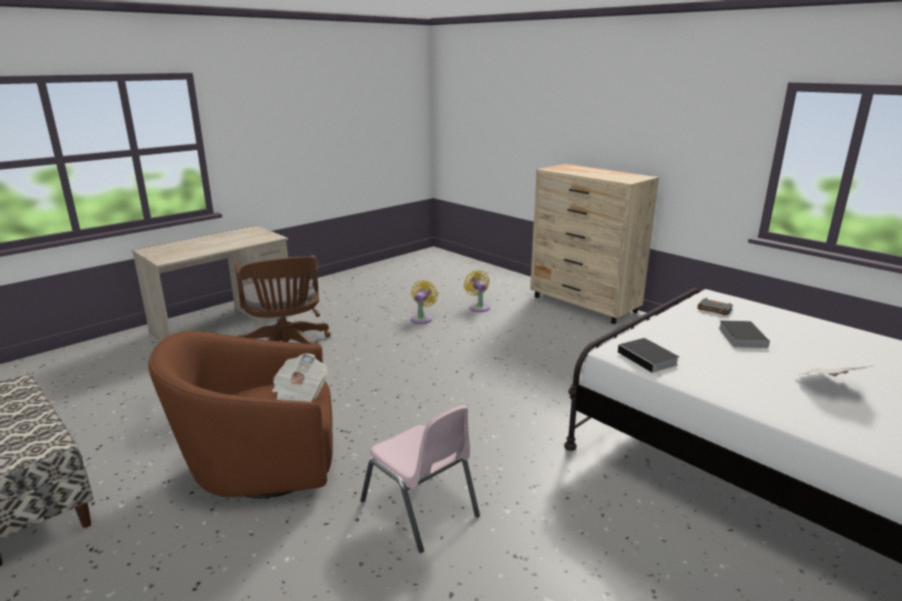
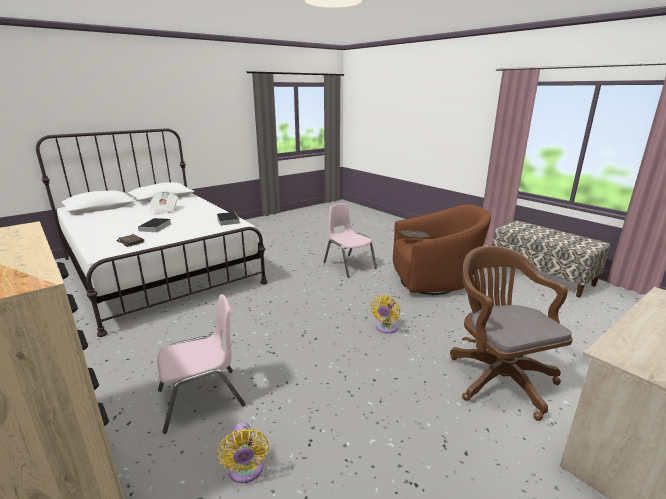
camera: 175 degrees left, 0 degrees up
(422, 318) = (345, 438): yellow fan -> yellow fan (386, 328)
(533, 329) = (201, 398): none -> pink chair

